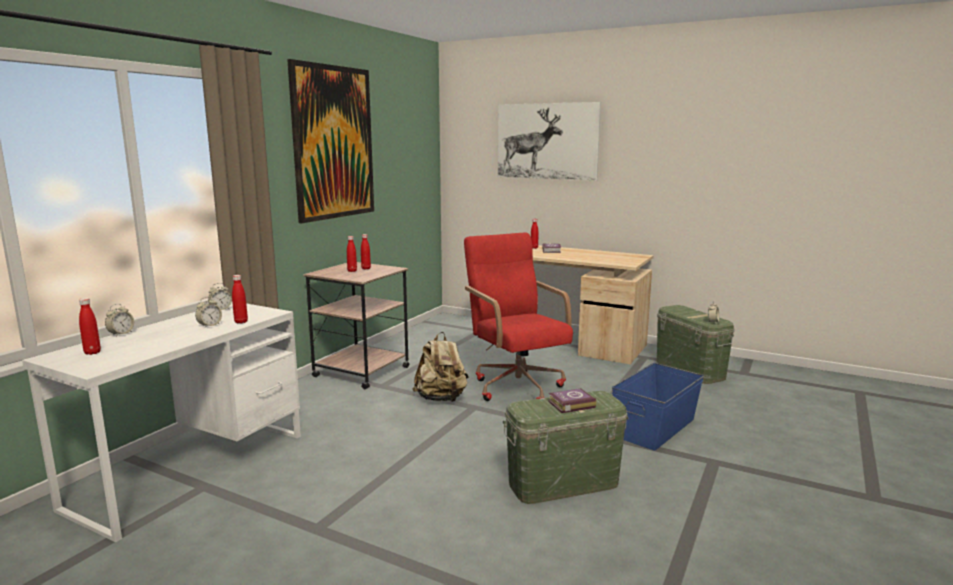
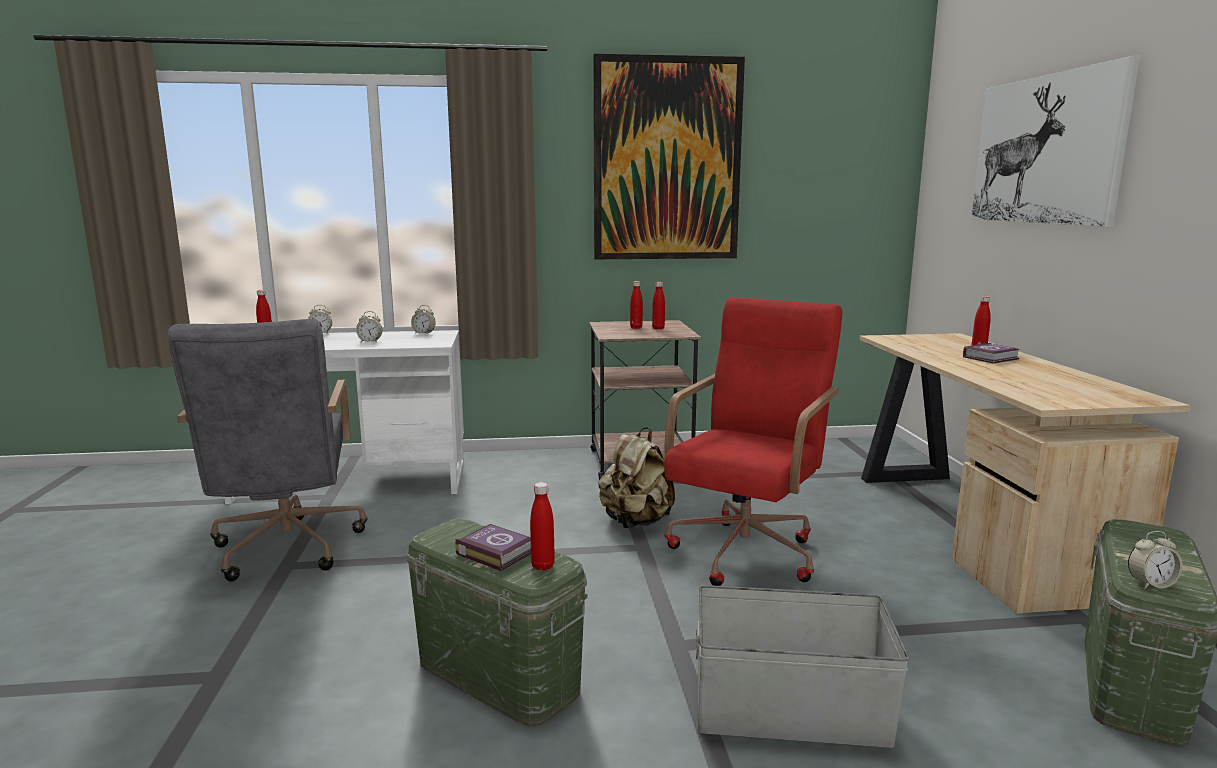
camera: 55 degrees right, 0 degrees up
(241, 322) = (392, 344): red bottle -> red bottle (542, 566)
(292, 524) = (287, 552): none -> grey office chair
(656, 427) = (790, 711): blue storage box -> grey storage box

